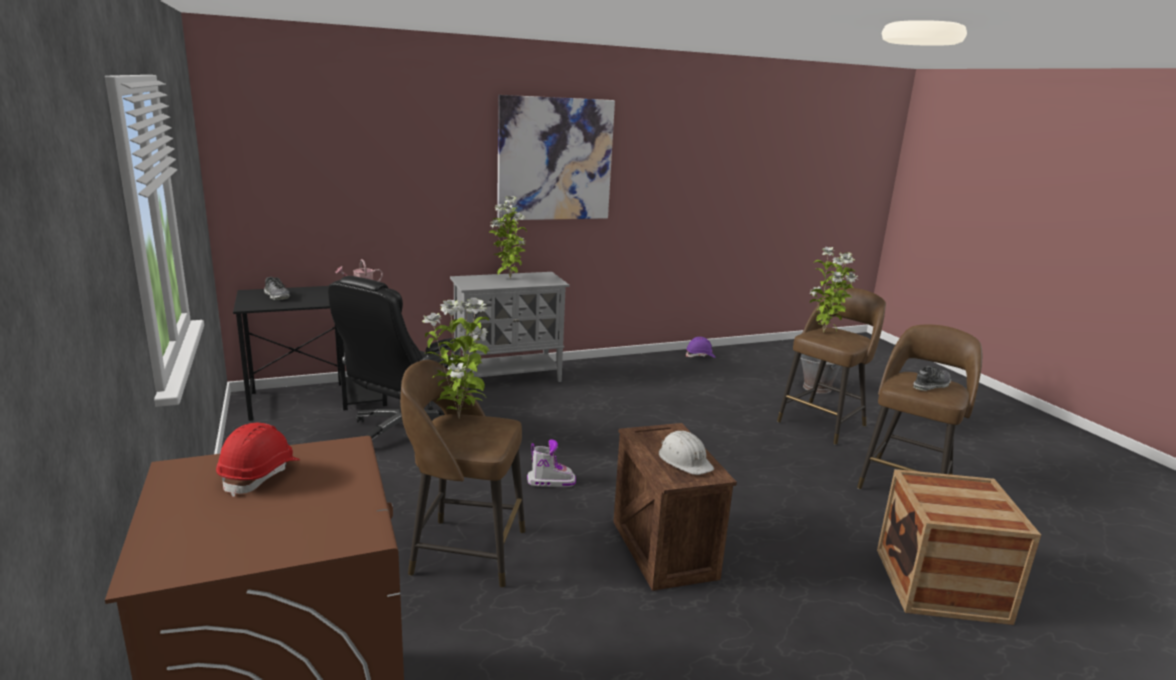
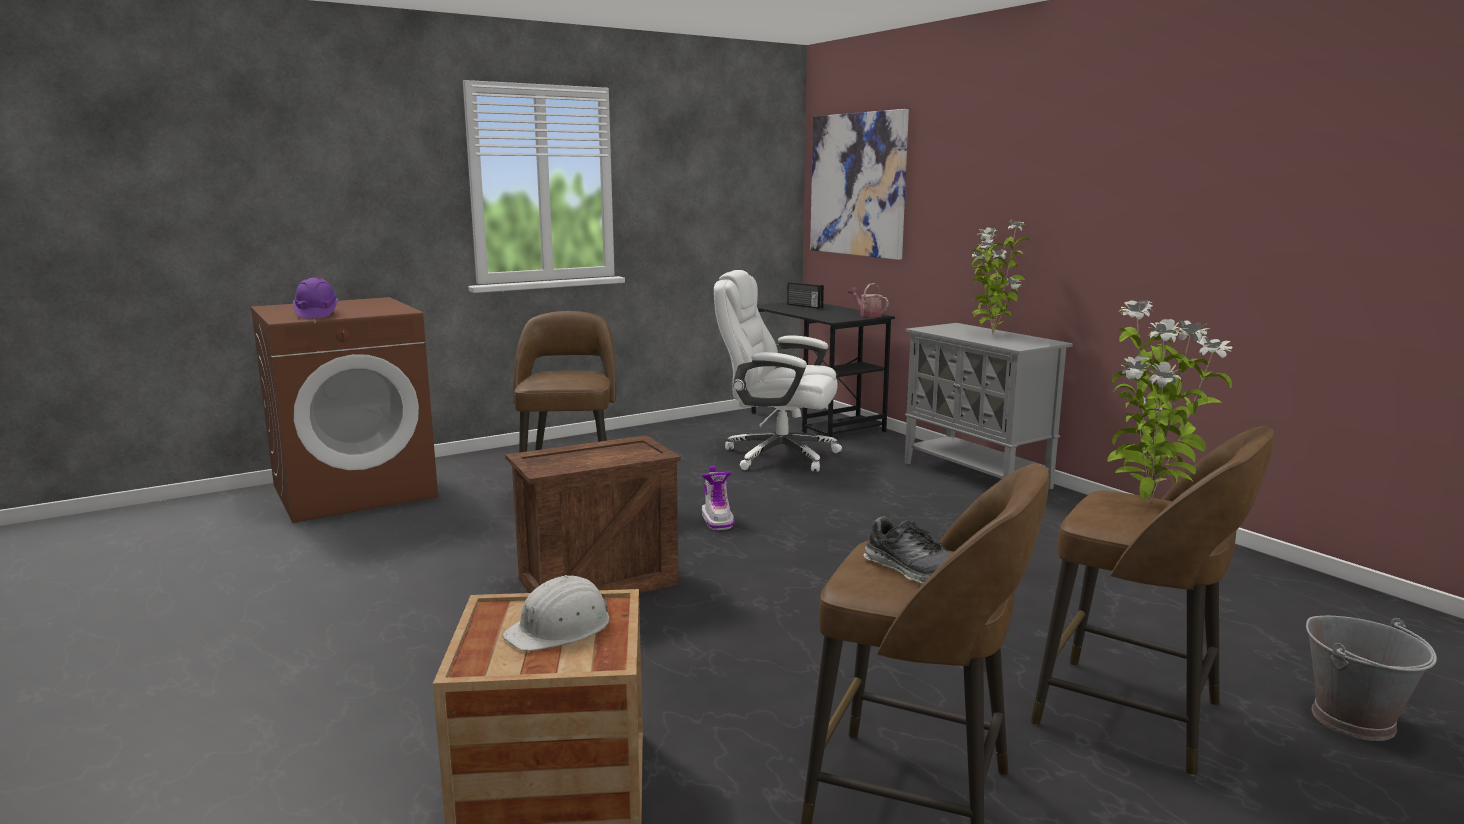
camera: 80 degrees right, 5 degrees down
(260, 475) = (367, 306): red hard hat -> none
(277, 296) = (804, 306): shoe -> radio
(402, 432) = (777, 455): black office chair -> white office chair
(460, 417) = (588, 372): potted plant -> none
(555, 159) = (1096, 170): picture -> picture (858, 185)
(685, 460) = (575, 459): white hard hat -> white hard hat (560, 628)
(700, 356) = (1310, 587): purple hard hat -> purple hard hat (316, 315)

